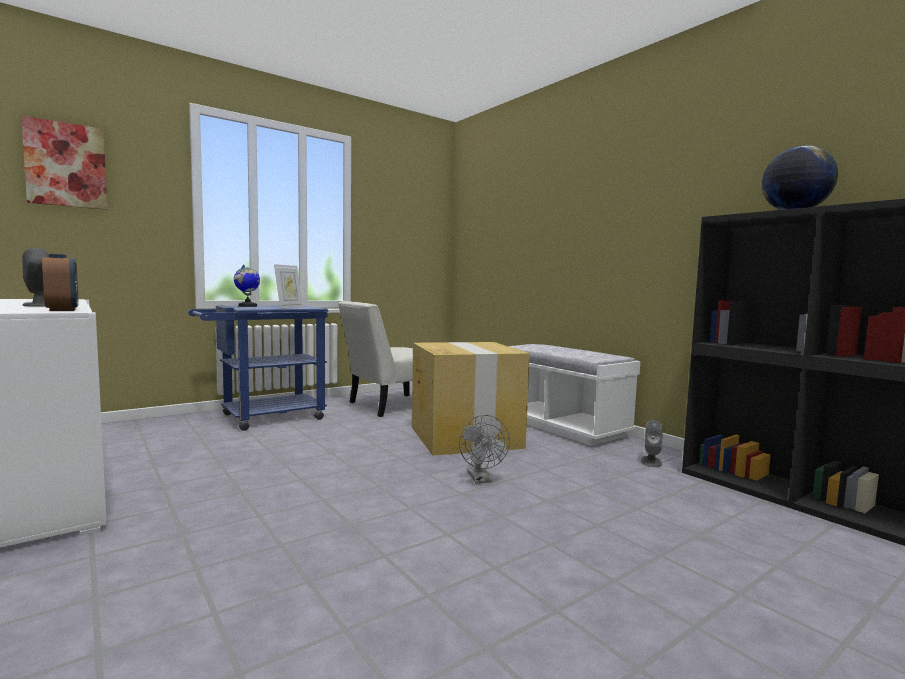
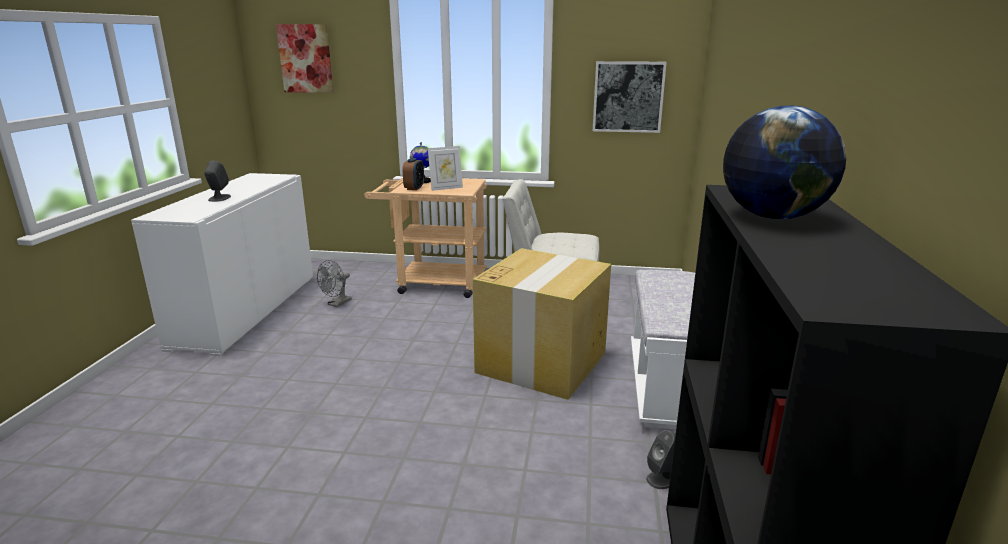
camera: 45 degrees right, 15 degrees up
(63, 310) = (197, 214): alarm clock -> alarm clock (414, 188)
(263, 418) = (433, 283): blue cart -> beige cart
(408, 237) = (628, 97): none -> picture
(481, 479) = (459, 416): grey fan -> grey fan (337, 304)

